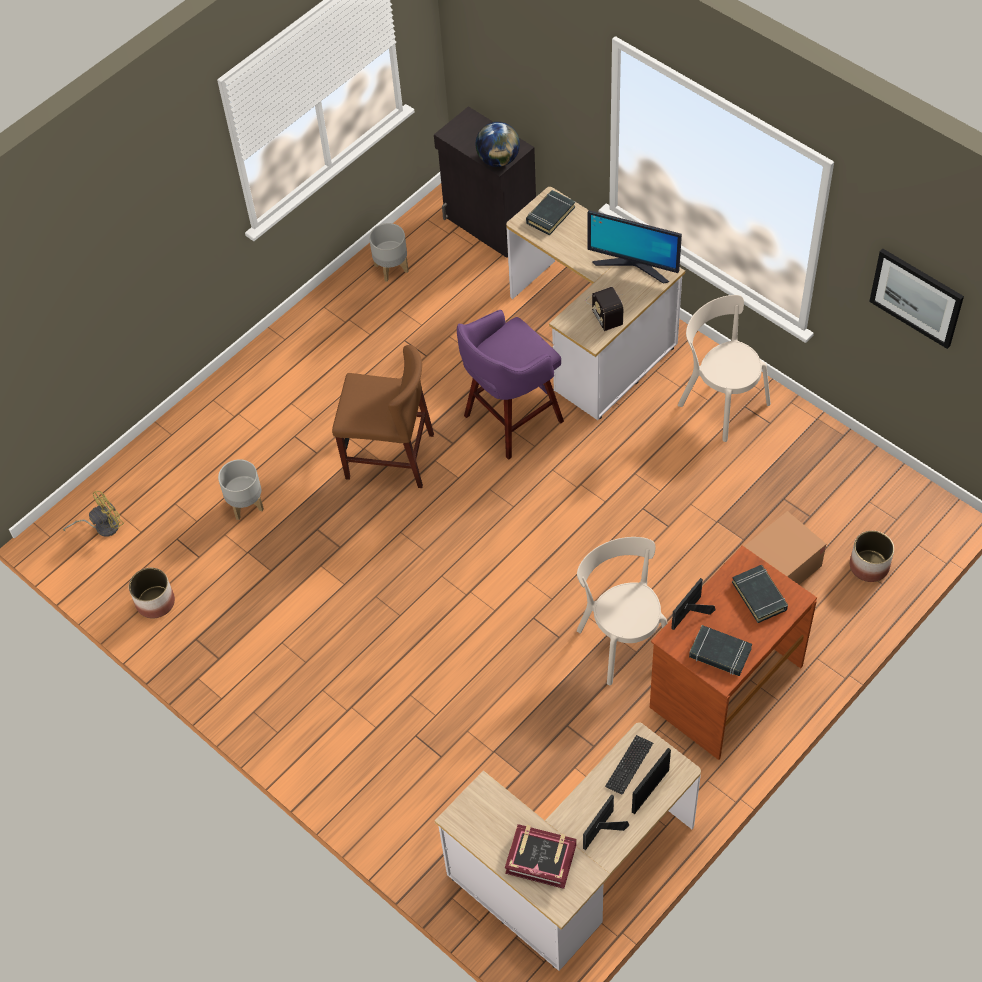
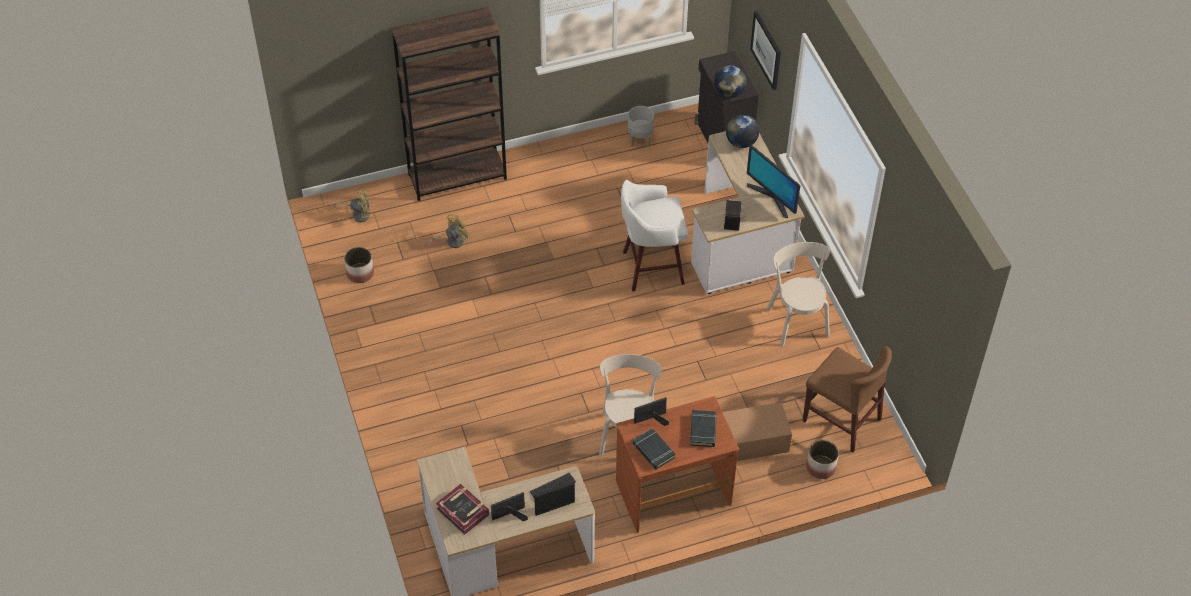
camera: 25 degrees right, 5 degrees down
(198, 417) = (457, 176): none -> brown bookcase
(245, 505) = (451, 242): grey planter -> yellow fan
(389, 456) = (559, 254): brown chair -> brown chair (841, 420)
(510, 420) = (650, 268): purple stool -> white stool
(550, 215) = (741, 143): black book -> globe
(916, 297) = (909, 286): picture -> picture (766, 50)

